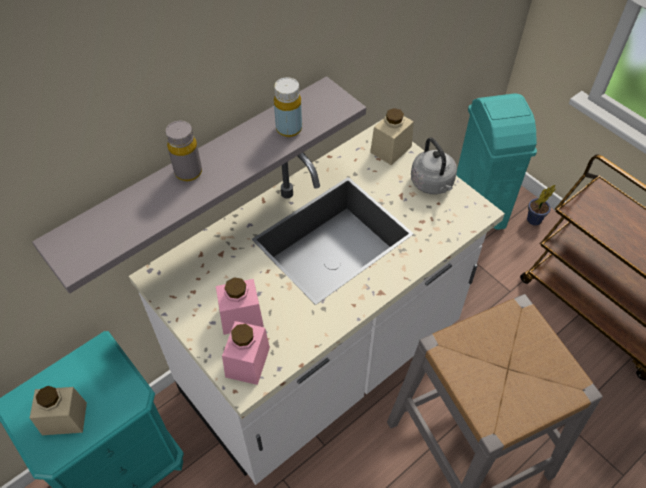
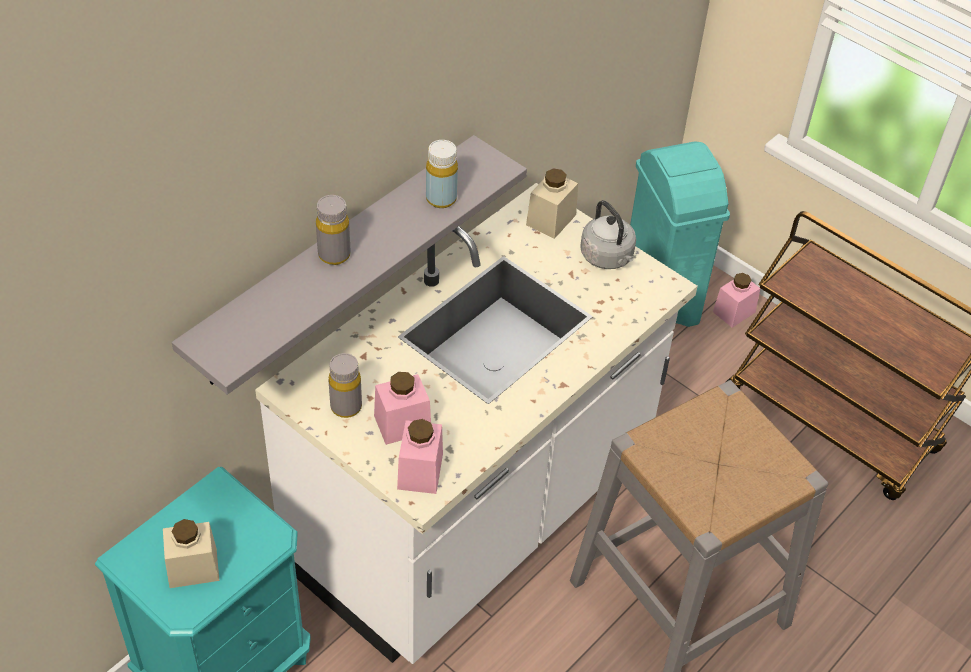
camera: 10 degrees left, 5 degrees down
(198, 297) = (346, 407): none -> grey bottle
(532, 221) = (734, 312): potted plant -> pink jar

